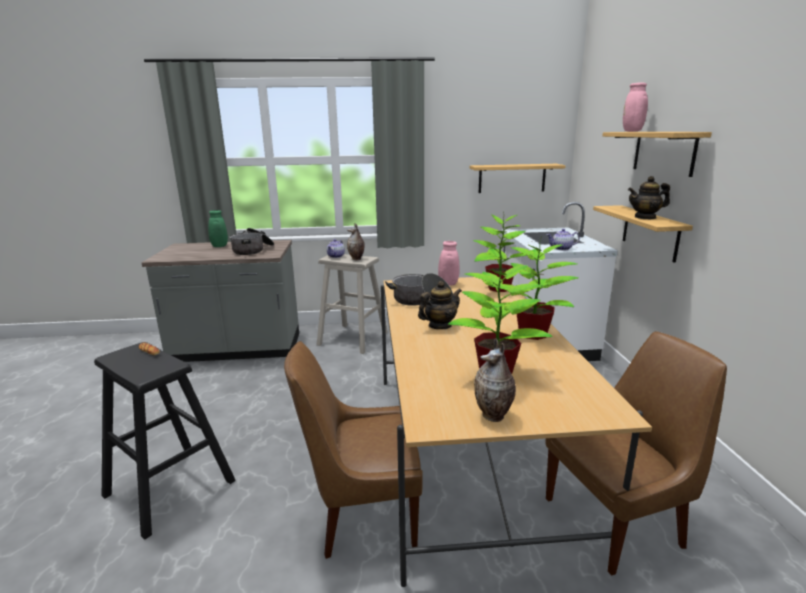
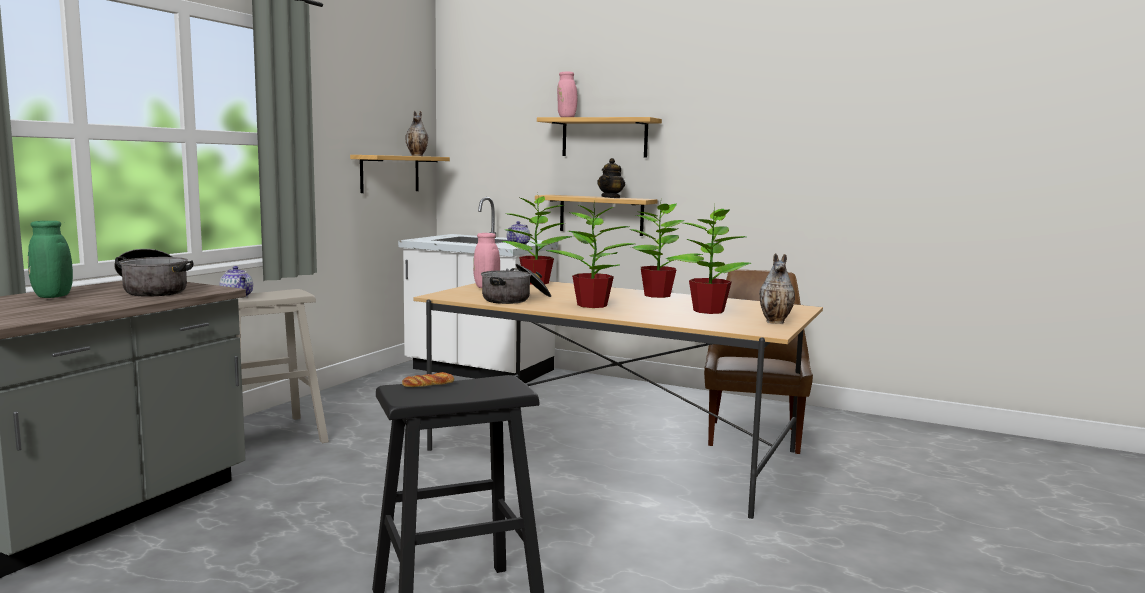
camera: 60 degrees left, 10 degrees down
(357, 259) = (280, 294): vase -> vase (418, 156)
(362, 514) = (648, 513): brown chair -> none
(439, 326) = (593, 305): teapot -> potted plant

